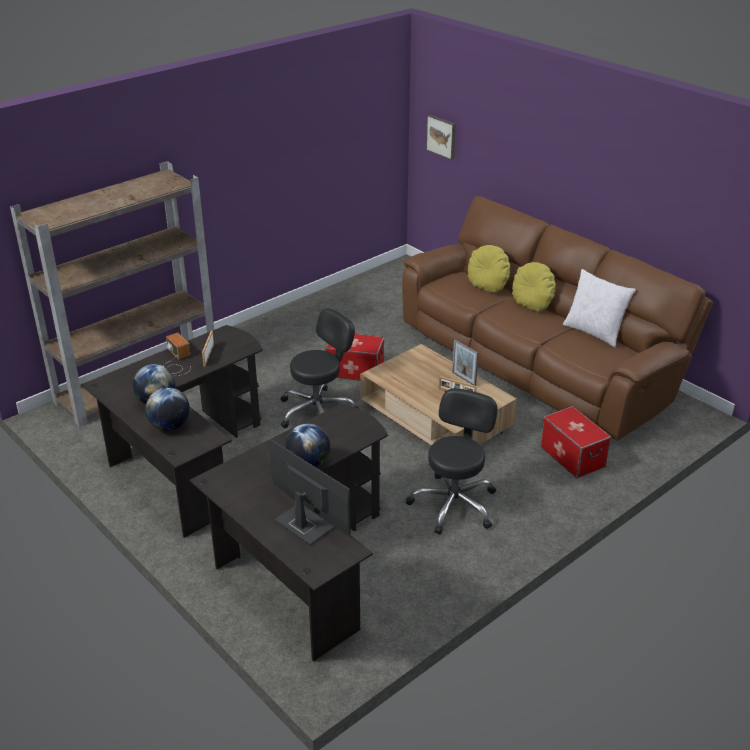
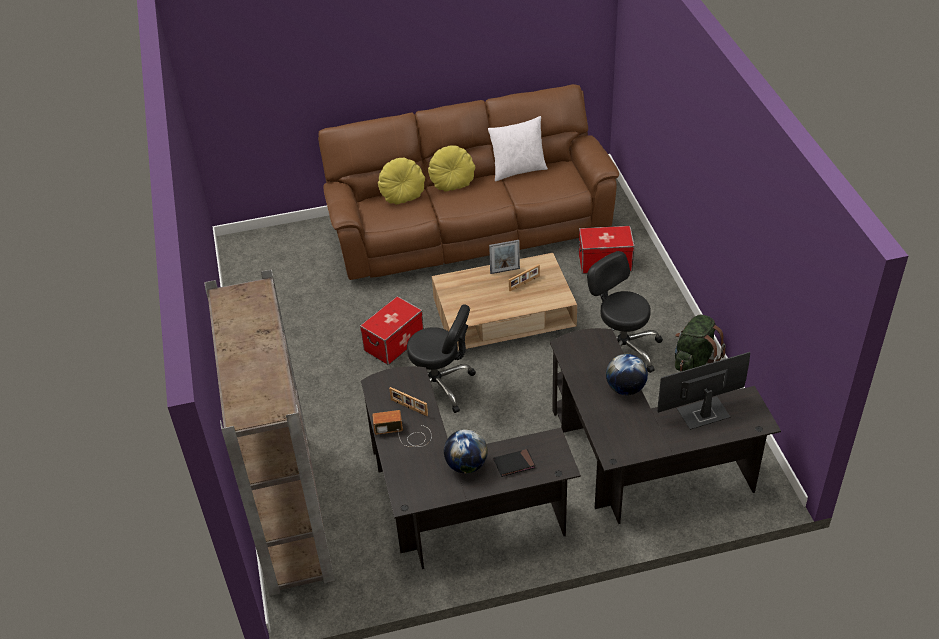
camera: 60 degrees left, 10 degrees up
(170, 426) = (514, 464): globe -> black book
(320, 410) = (439, 387): black office chair -> black office chair turned 120 degrees clockwise
(442, 136) = (238, 99): picture -> none
(477, 562) = (694, 361): none -> green backpack

